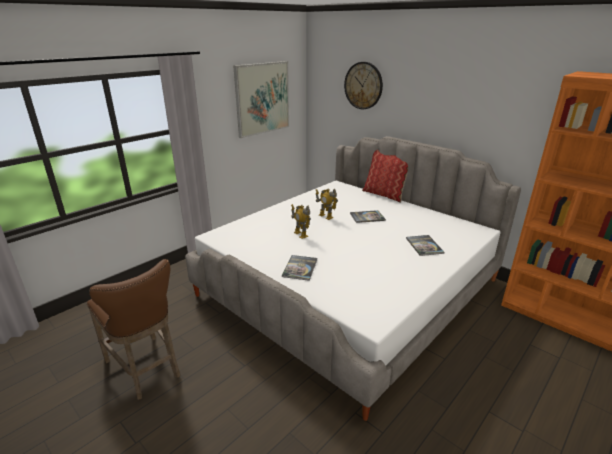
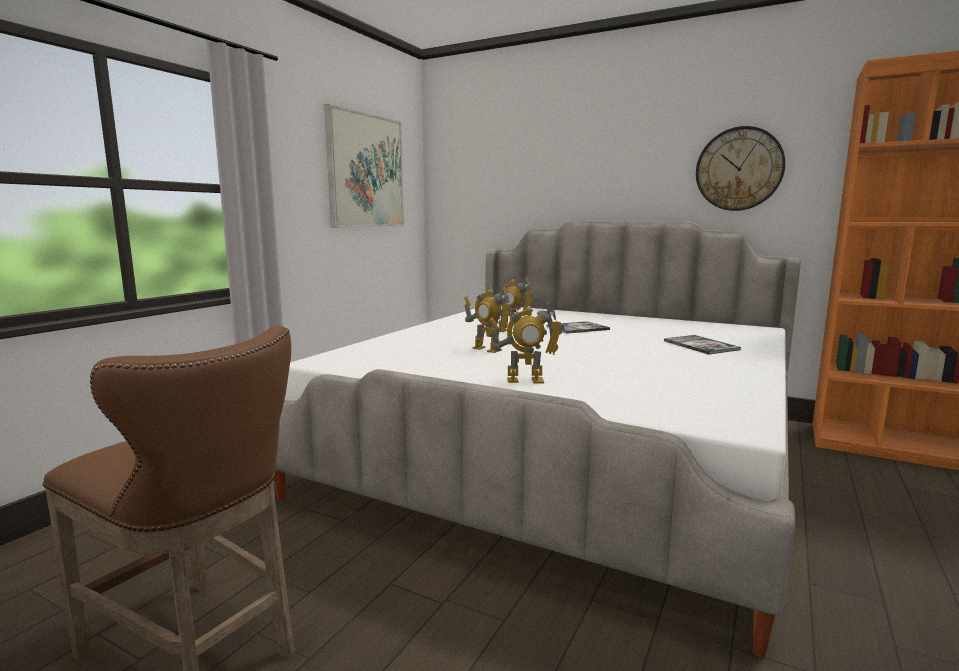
camera: 15 degrees left, 15 degrees down
(300, 268) = (525, 380): book -> toy robot
(363, 85) = (523, 153): wall clock -> wall clock (739, 169)
(385, 194) = (578, 311): pillow -> none

